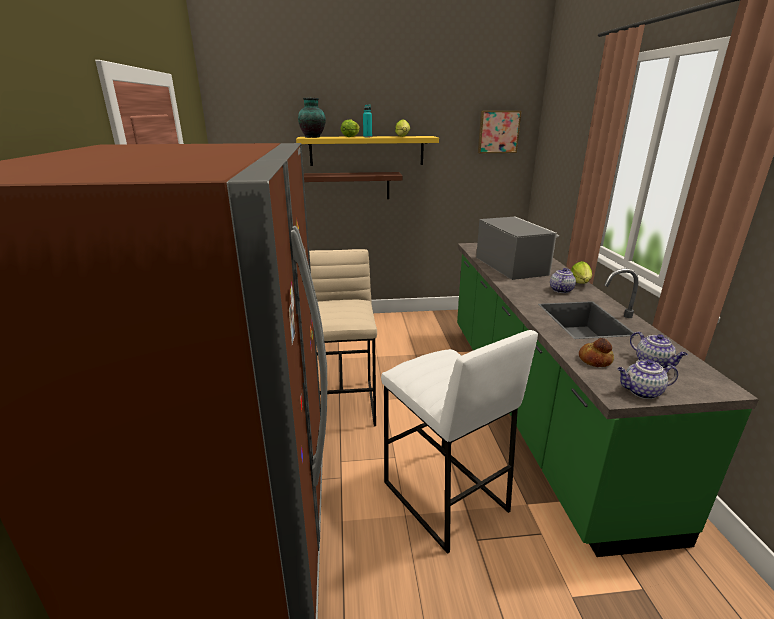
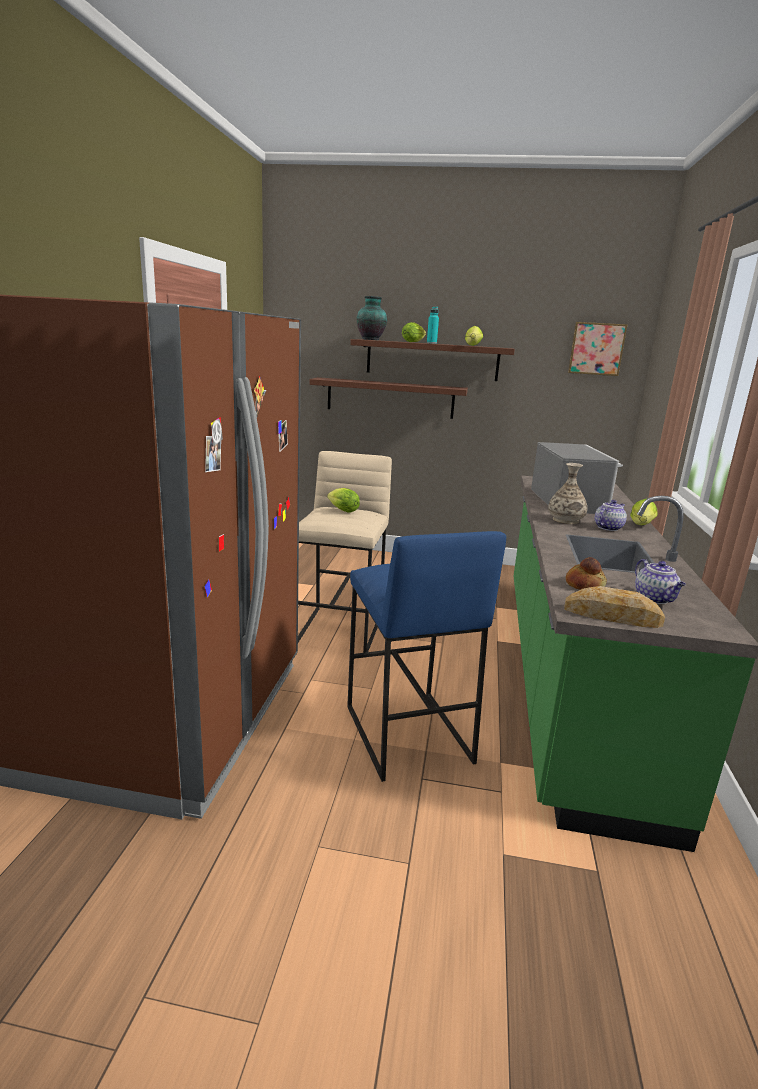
camera: 15 degrees right, 5 degrees down
(335, 304) = (341, 510): none -> lettuce
(367, 151) = (432, 360): yellow shelf -> brown shelf
(443, 496) = (406, 733): white stool -> blue stool
(525, 287) = (565, 520): none -> vase
(641, 392) = (612, 615): teapot -> bread

